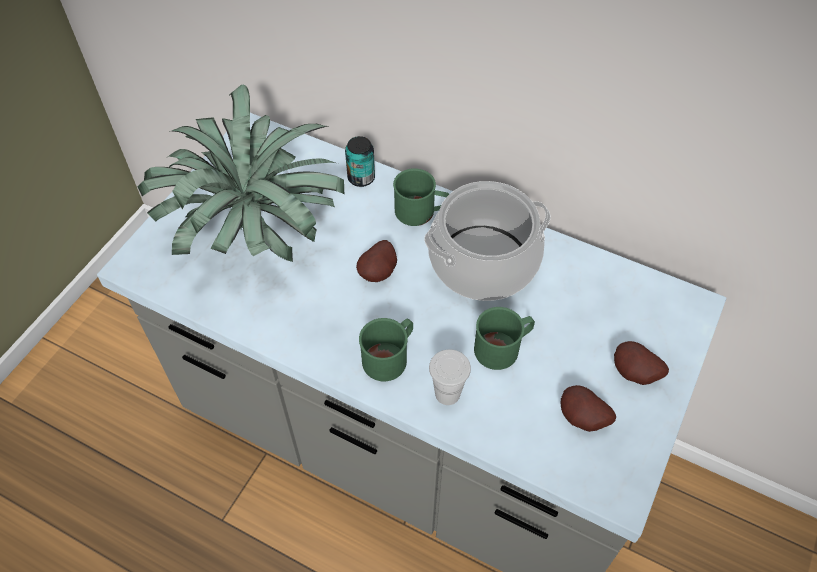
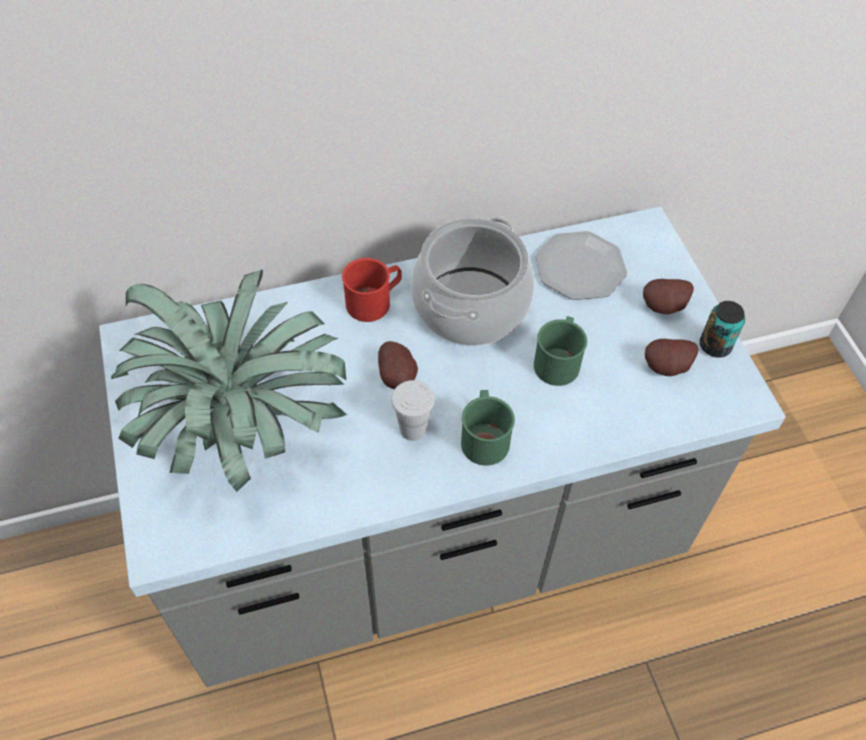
camera: 45 degrees left, 0 degrees up
(361, 178) = (288, 309): can -> can (715, 346)
(421, 212) = (374, 301): green mug -> red mug
(447, 394) = (559, 428): white cup -> white cup (413, 429)
(599, 296) = (580, 268): none -> plate

